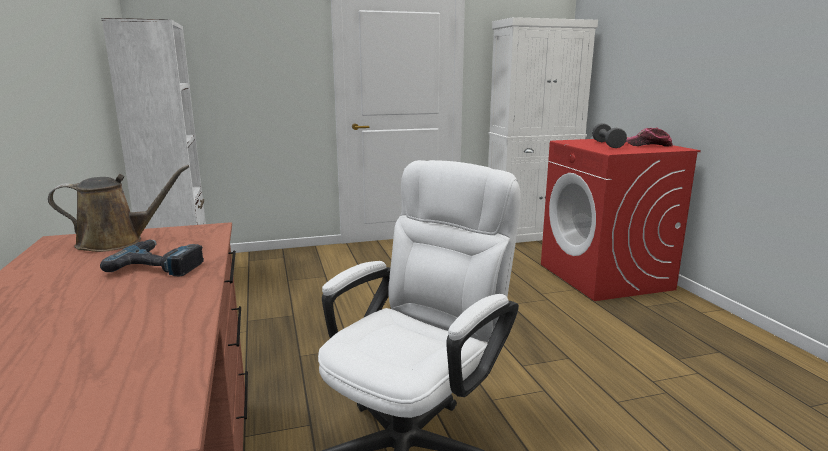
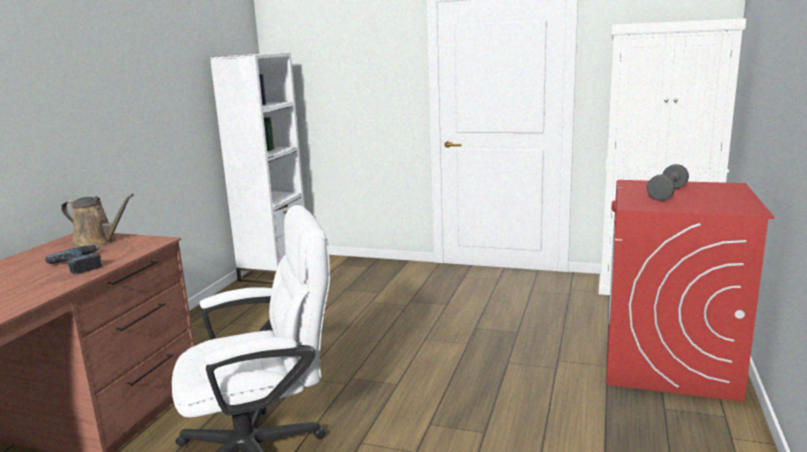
camera: 35 degrees right, 0 degrees up
(648, 145) = (723, 200): cap -> none

